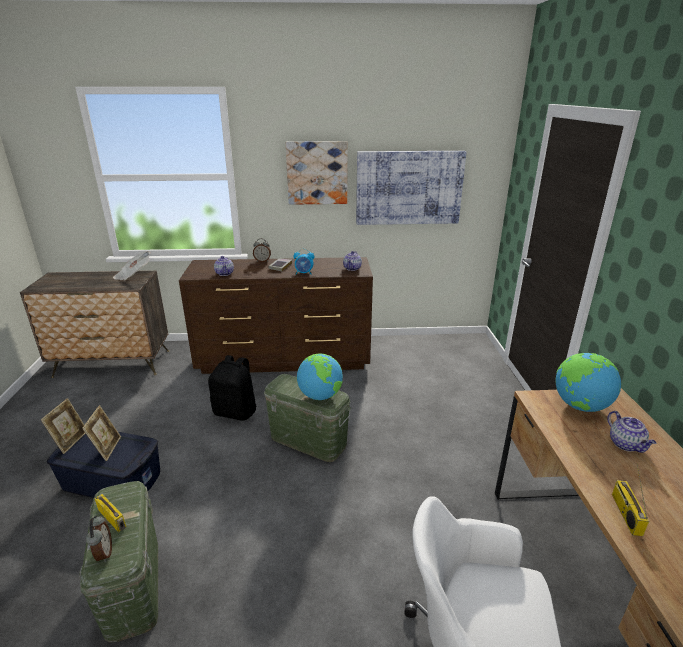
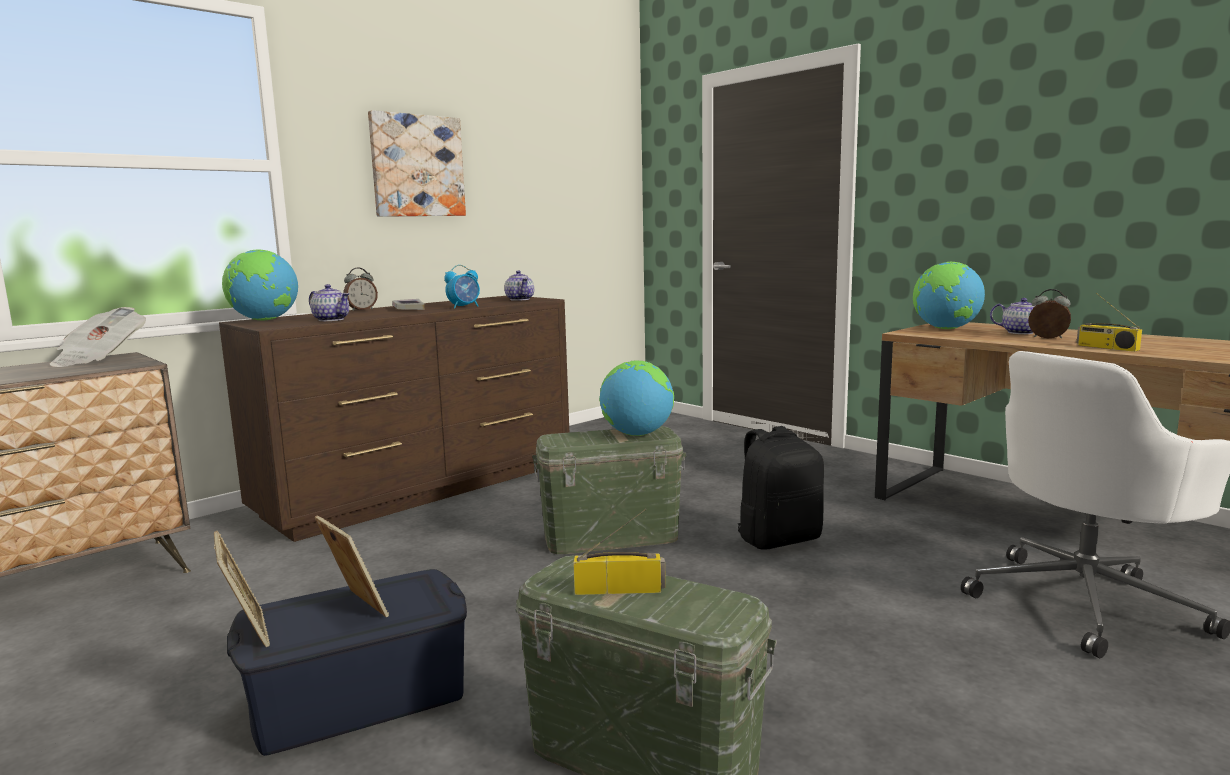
camera: 40 degrees left, 15 degrees down
(103, 553) = (690, 612): alarm clock -> alarm clock (1047, 338)
(207, 264) = (264, 320): none -> globe
(236, 412) = (445, 553): black backpack -> black backpack (778, 539)
(408, 187) = (538, 193): picture -> none

